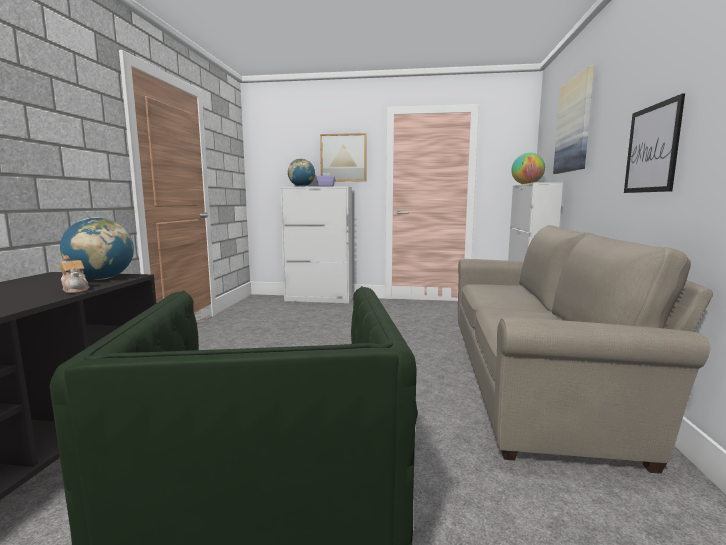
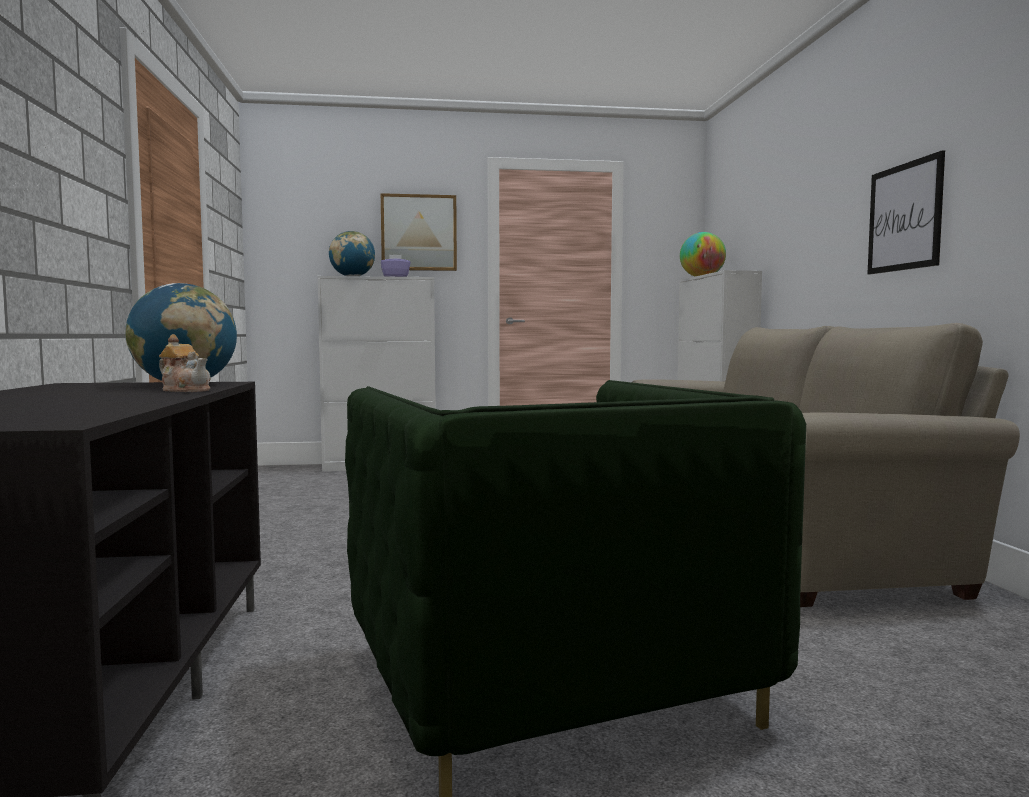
camera: 15 degrees left, 5 degrees down
(574, 125) = (774, 193): picture -> none

